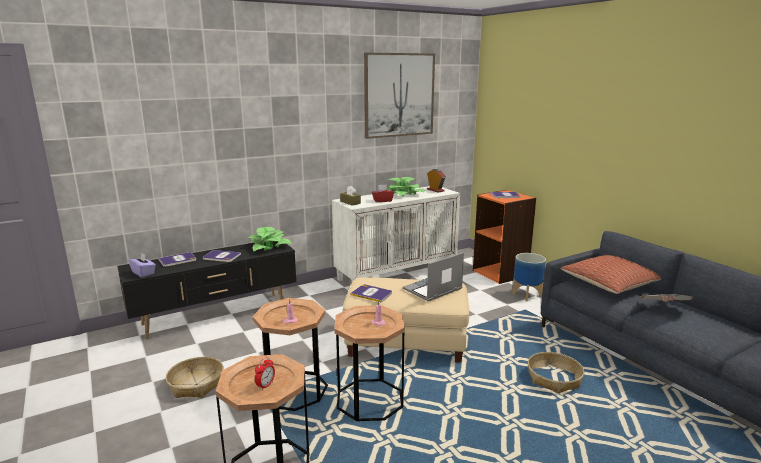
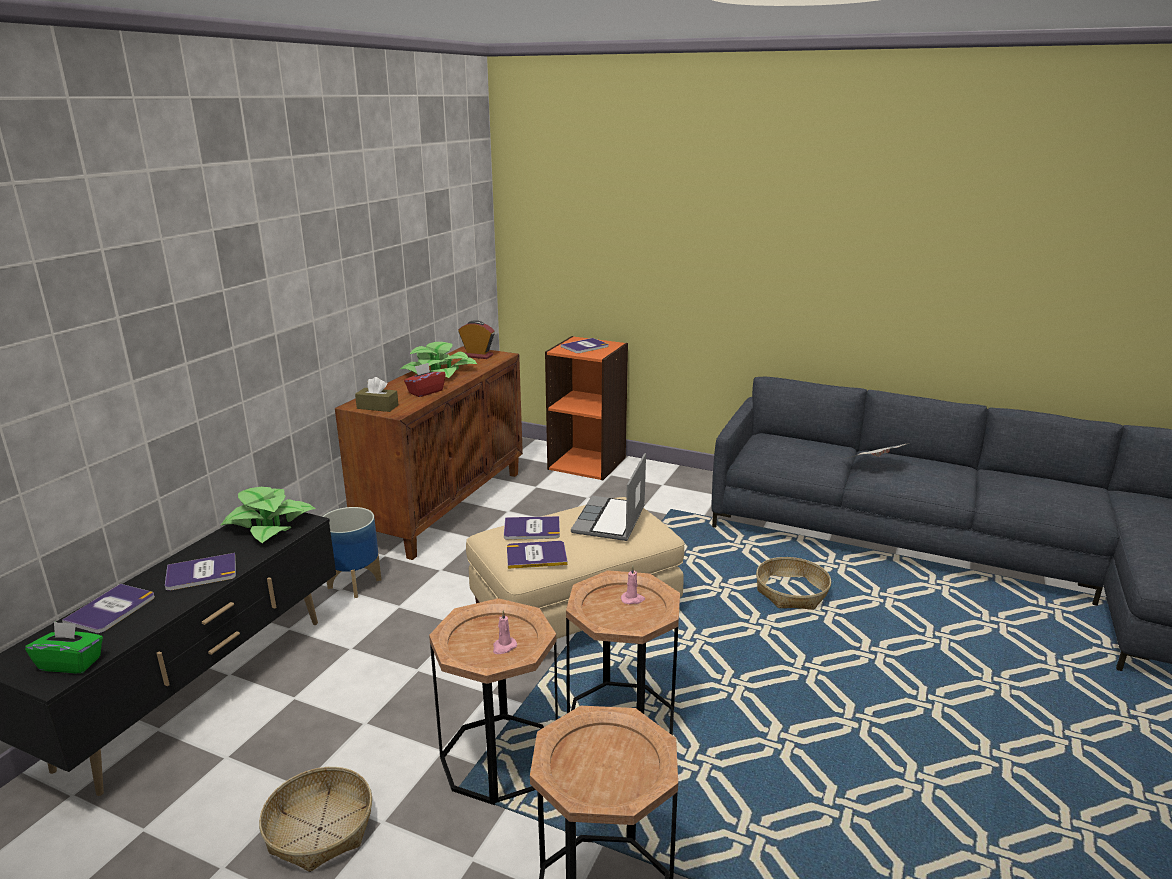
camera: 35 degrees left, 5 degrees up
(143, 273) = (71, 663): purple tissue box -> green tissue box
(265, 385) = (617, 766): alarm clock -> none
(386, 282) = (532, 529): none -> book
(397, 273) = (445, 506): white cabinet -> brown cabinet
(399, 95) = (402, 201): picture -> none
(526, 295) = (651, 487): planter -> planter (354, 584)
(609, 284) = (792, 448): pillow -> none

